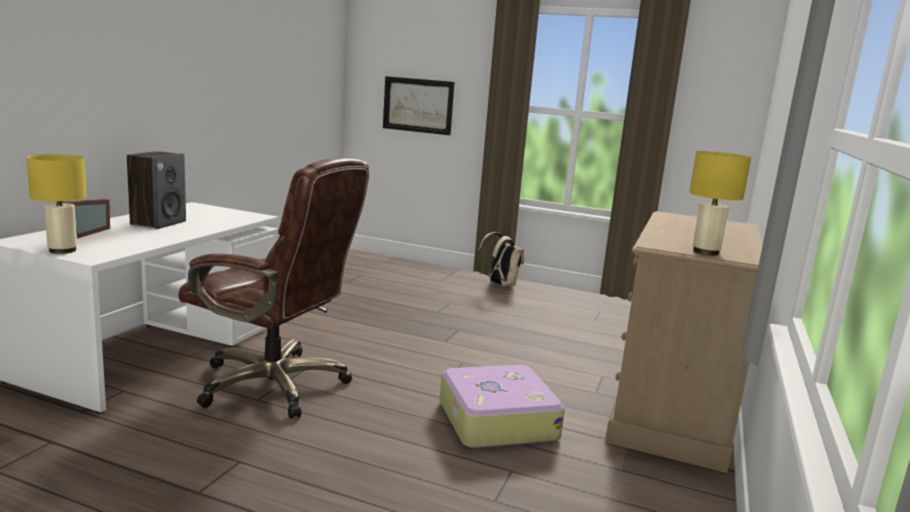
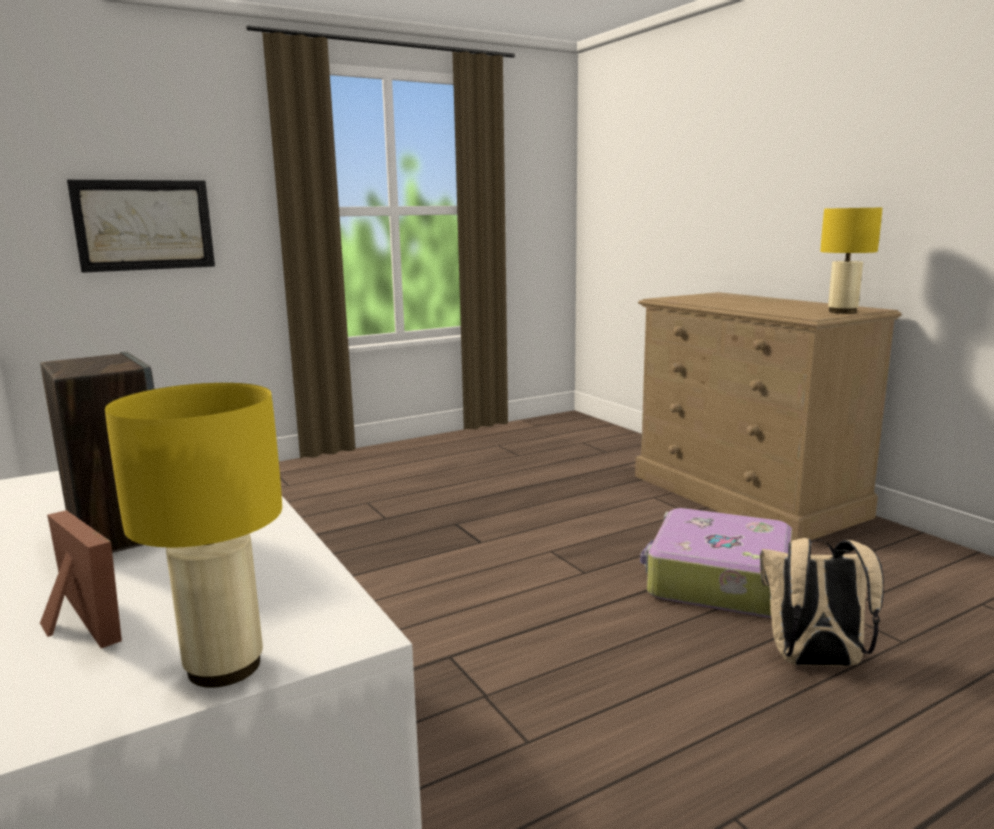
camera: 50 degrees left, 0 degrees up
(273, 384) = (484, 710): brown office chair -> none
(500, 284) = (356, 461): beige backpack -> beige backpack (813, 662)

